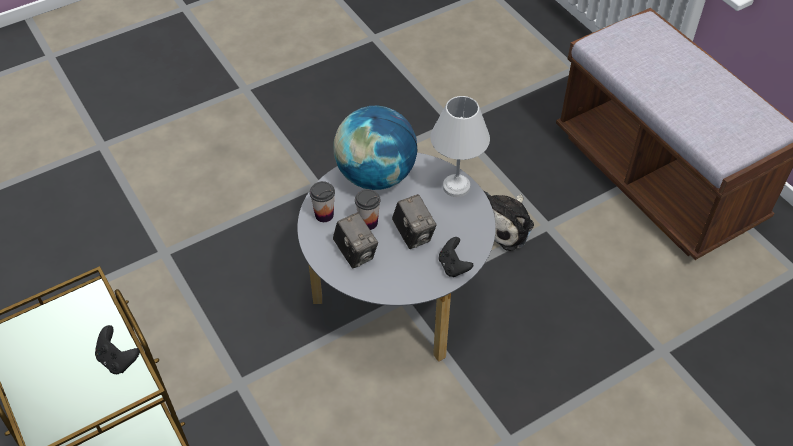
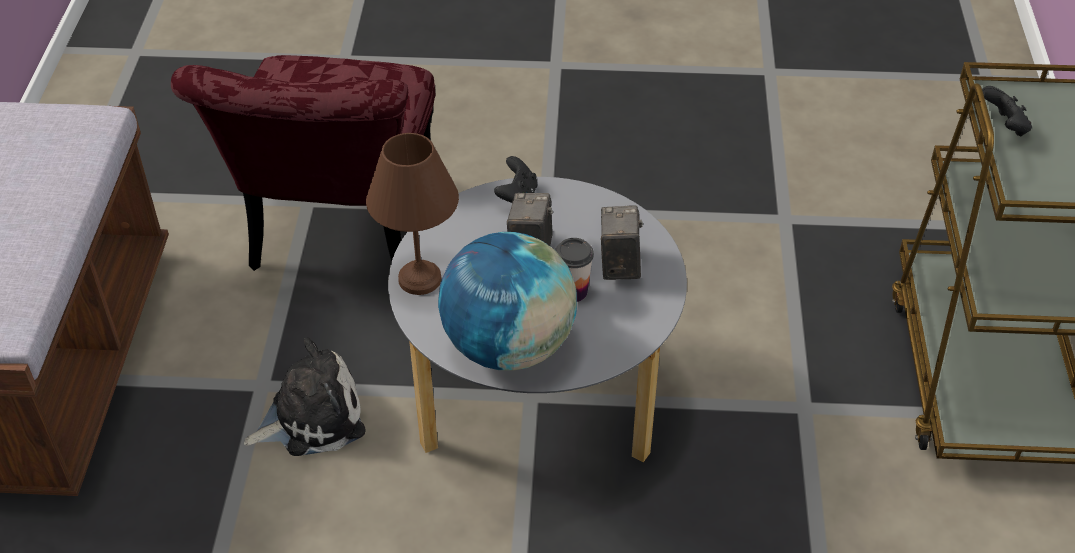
camera: 145 degrees left, 5 degrees down
(324, 215) = (622, 330): cup -> none
(457, 187) = (419, 277): white table lamp -> brown table lamp
(612, 336) = (340, 238): none -> red chair

